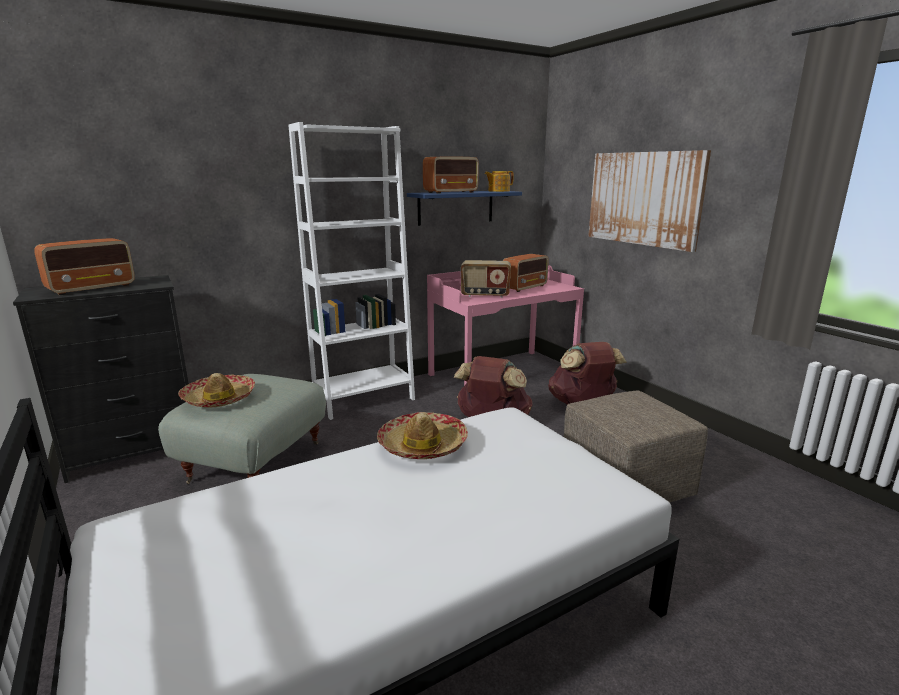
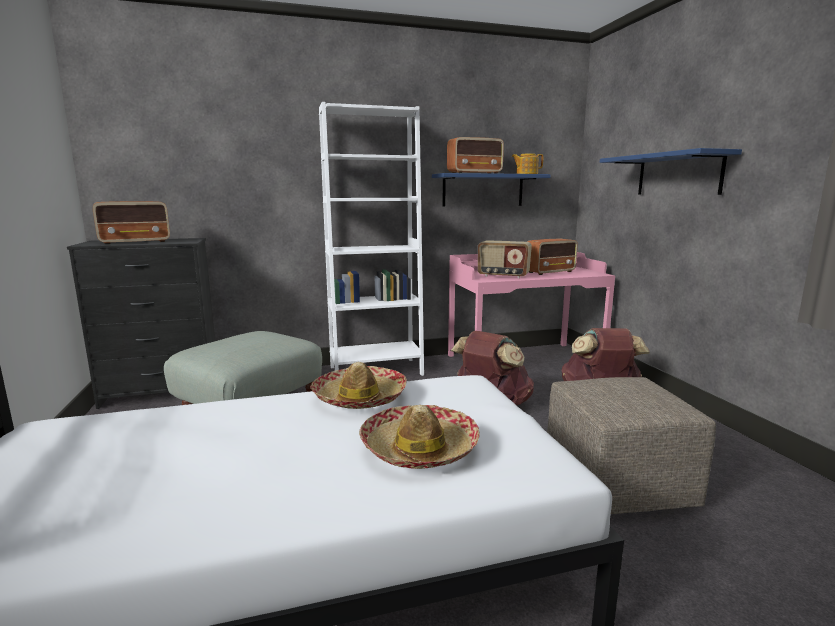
camera: 15 degrees right, 5 degrees down
(218, 399) = (219, 346): hat -> hat (419, 448)
(643, 198) = (678, 174): picture -> blue shelf

